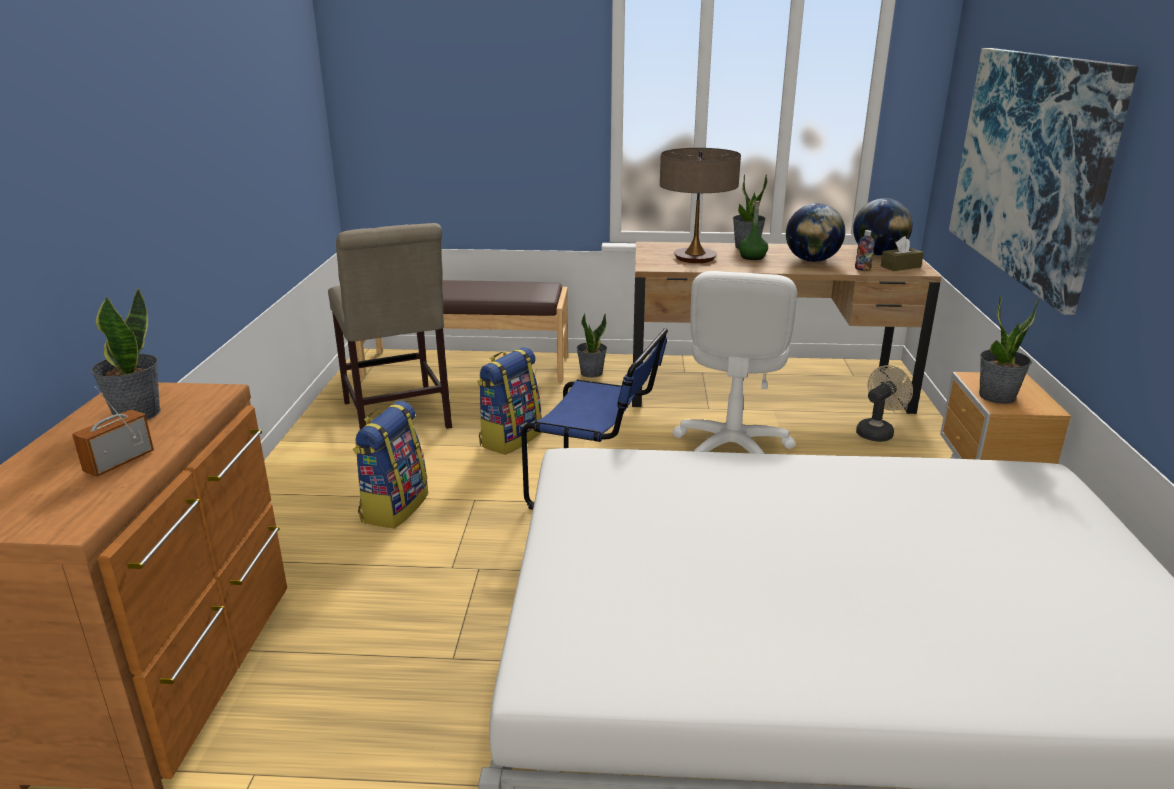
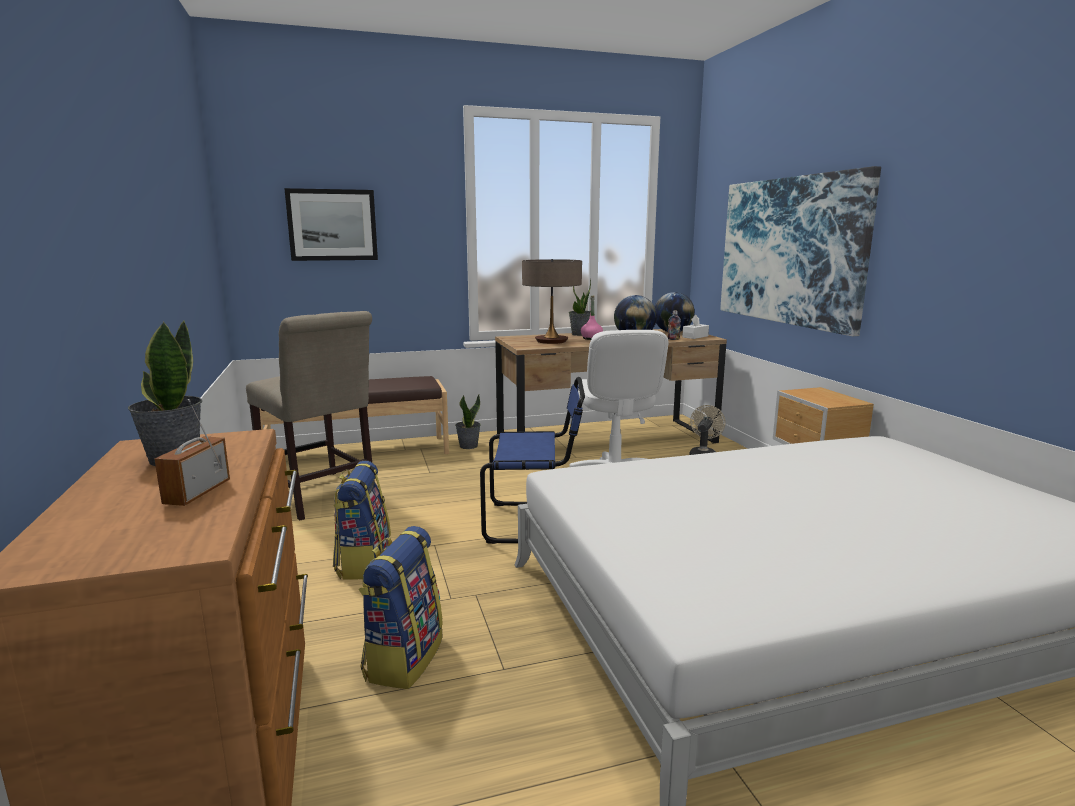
camera: 20 degrees left, 10 degrees down
(448, 95) = (332, 225): none -> picture
(510, 438) = (433, 497): backpack -> backpack (403, 658)
(752, 257) = (591, 338): green bottle -> pink bottle
(900, 266) = (695, 336): brown tissue box -> white tissue box
(997, 397) = (820, 399): potted plant -> none

